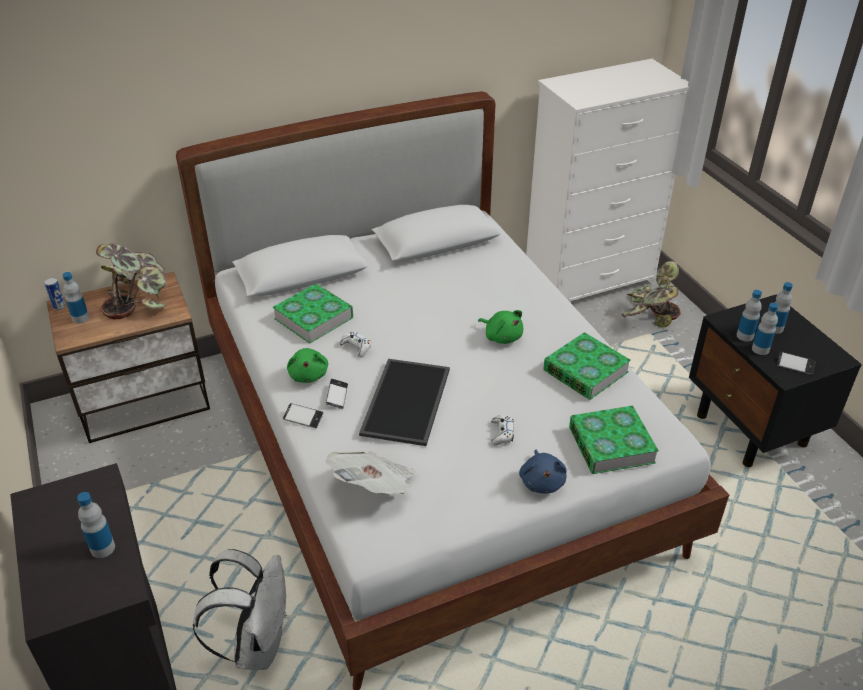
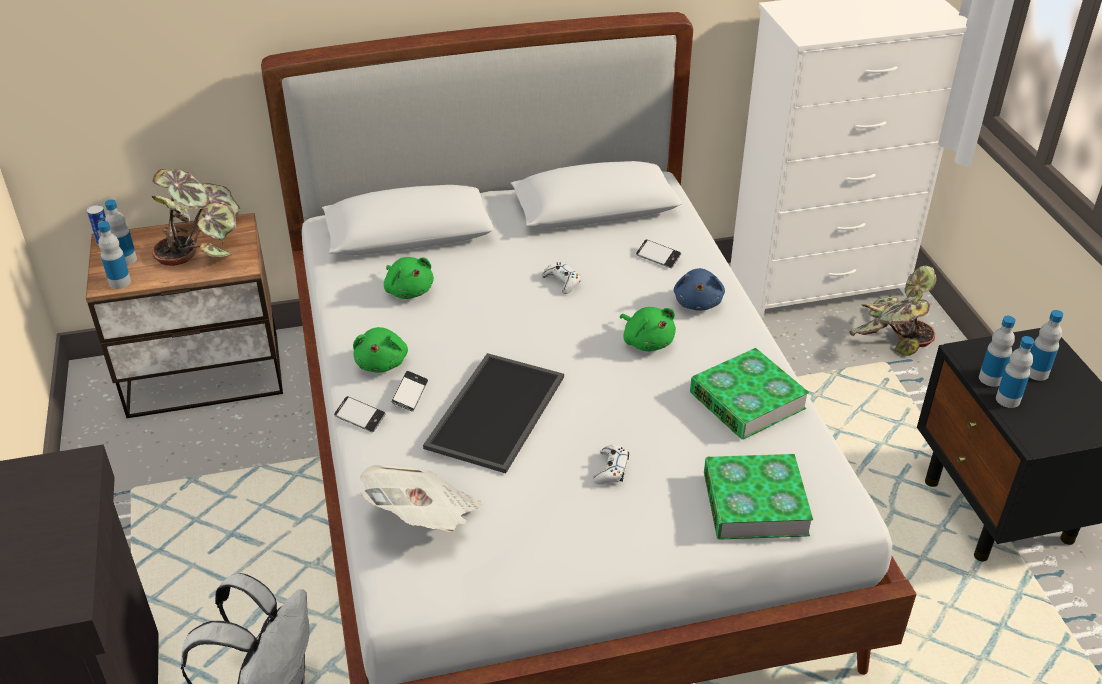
camera: 10 degrees right, 0 degrees up
(102, 548) = (56, 548): bottle -> bottle (120, 282)
(313, 318) = (408, 290): book -> green plush toy
(356, 347) = (452, 334): white game controller -> white game controller (562, 281)
(542, 481) = (647, 540): blue plush toy -> blue plush toy (698, 302)
(795, 365) = (1052, 428): phone -> phone (658, 257)

